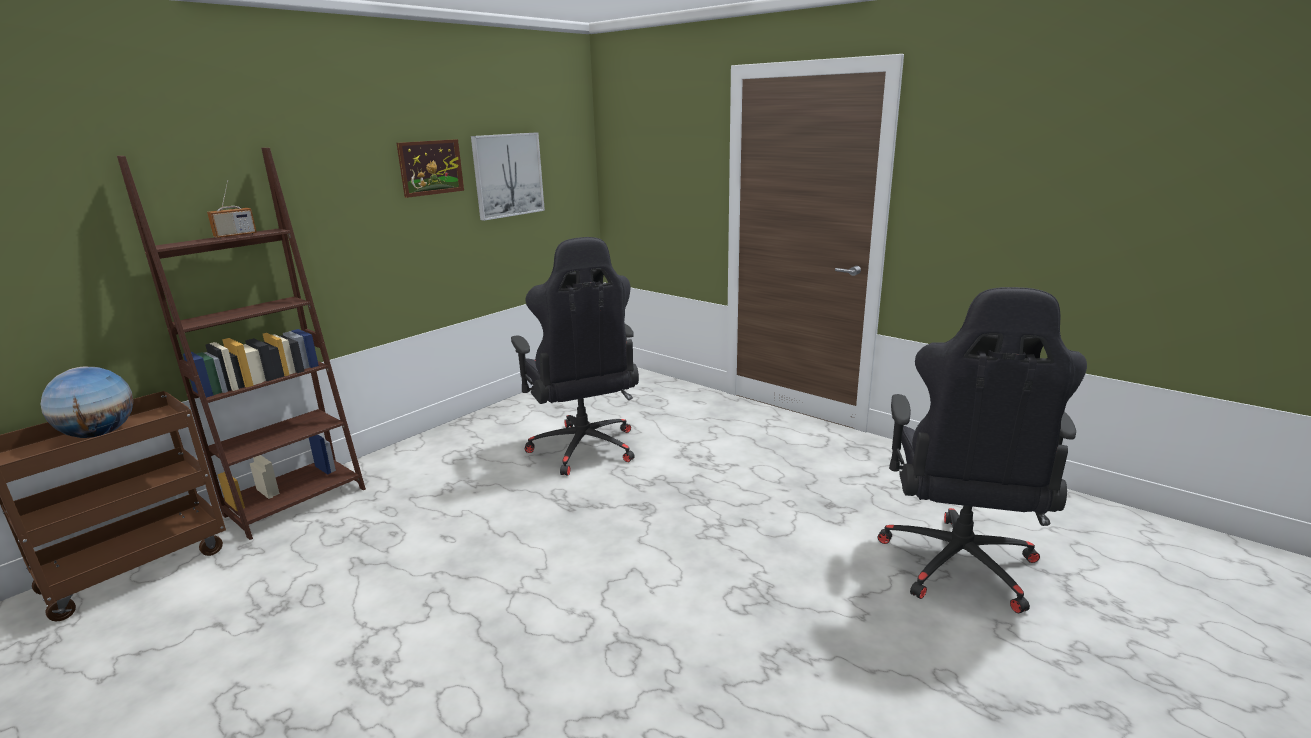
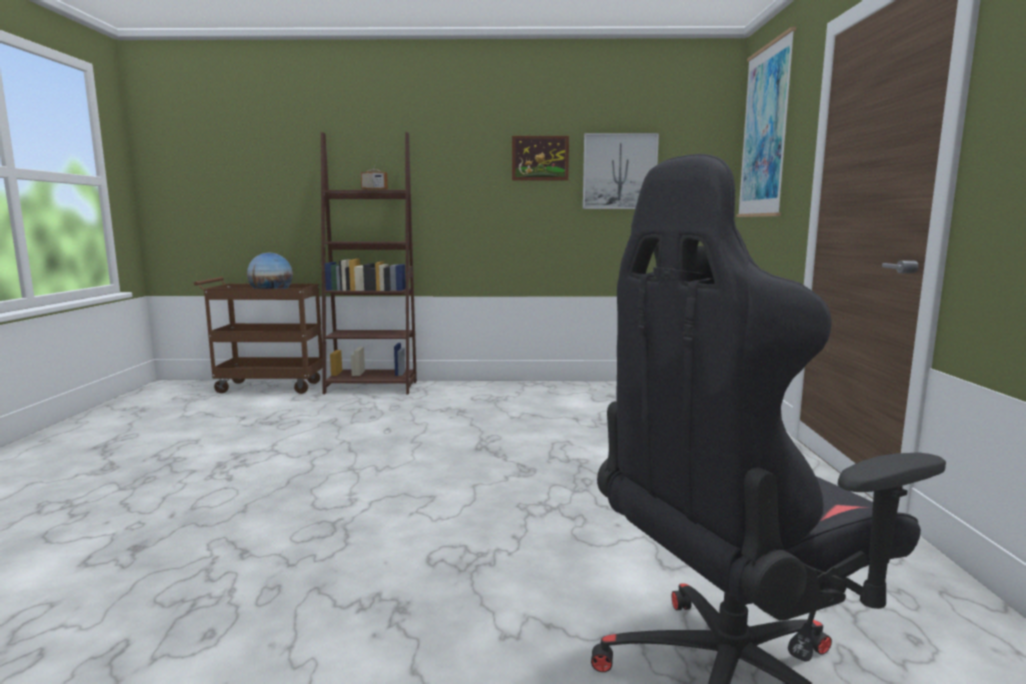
camera: 50 degrees right, 10 degrees down
(583, 447) = (570, 422): black office chair -> none
(643, 137) = (765, 132): none -> picture

